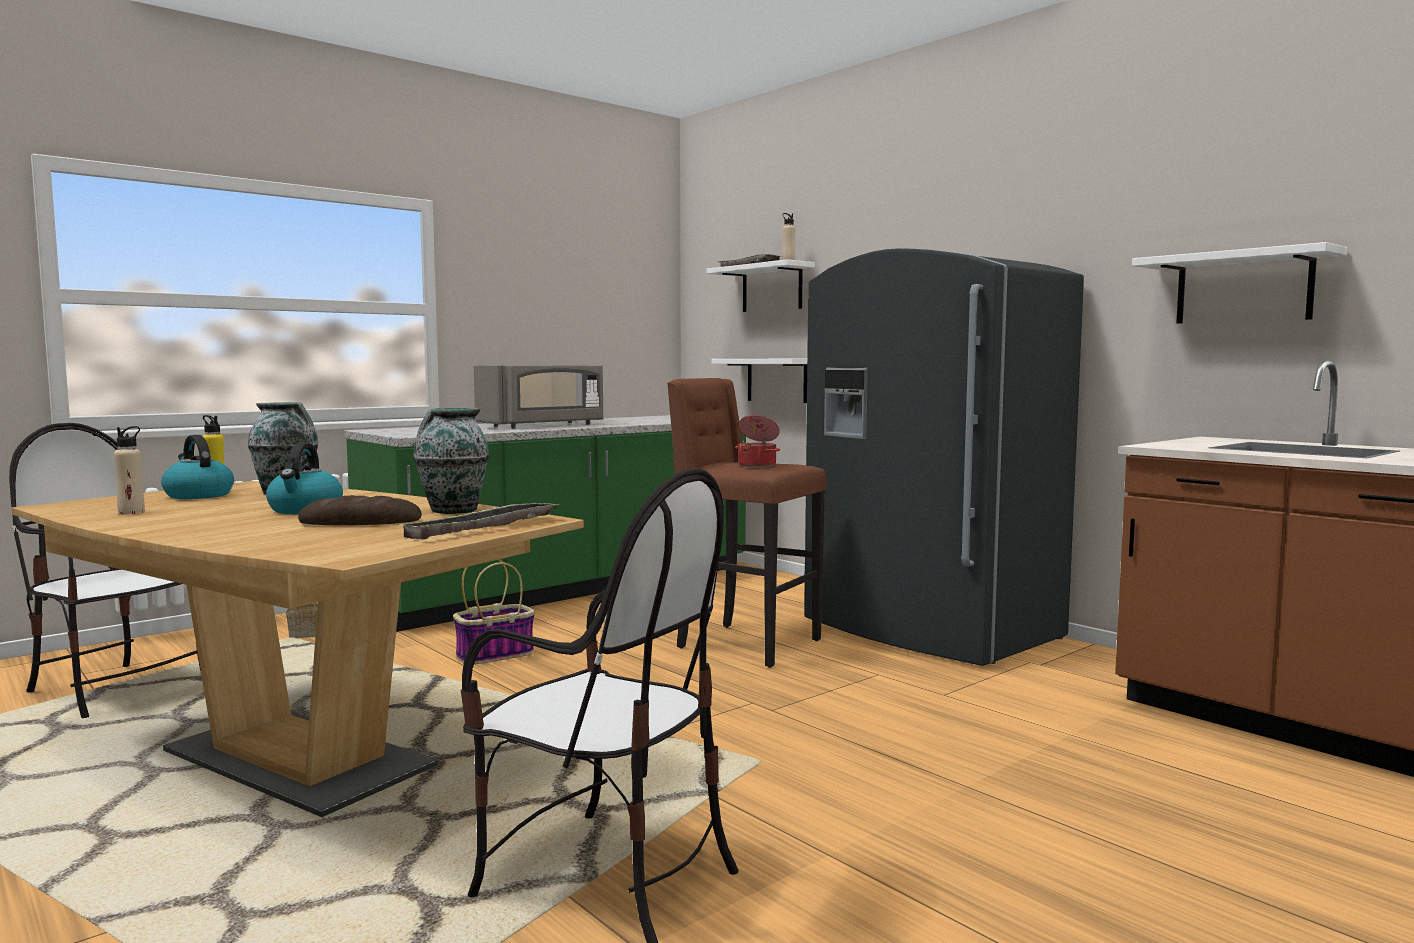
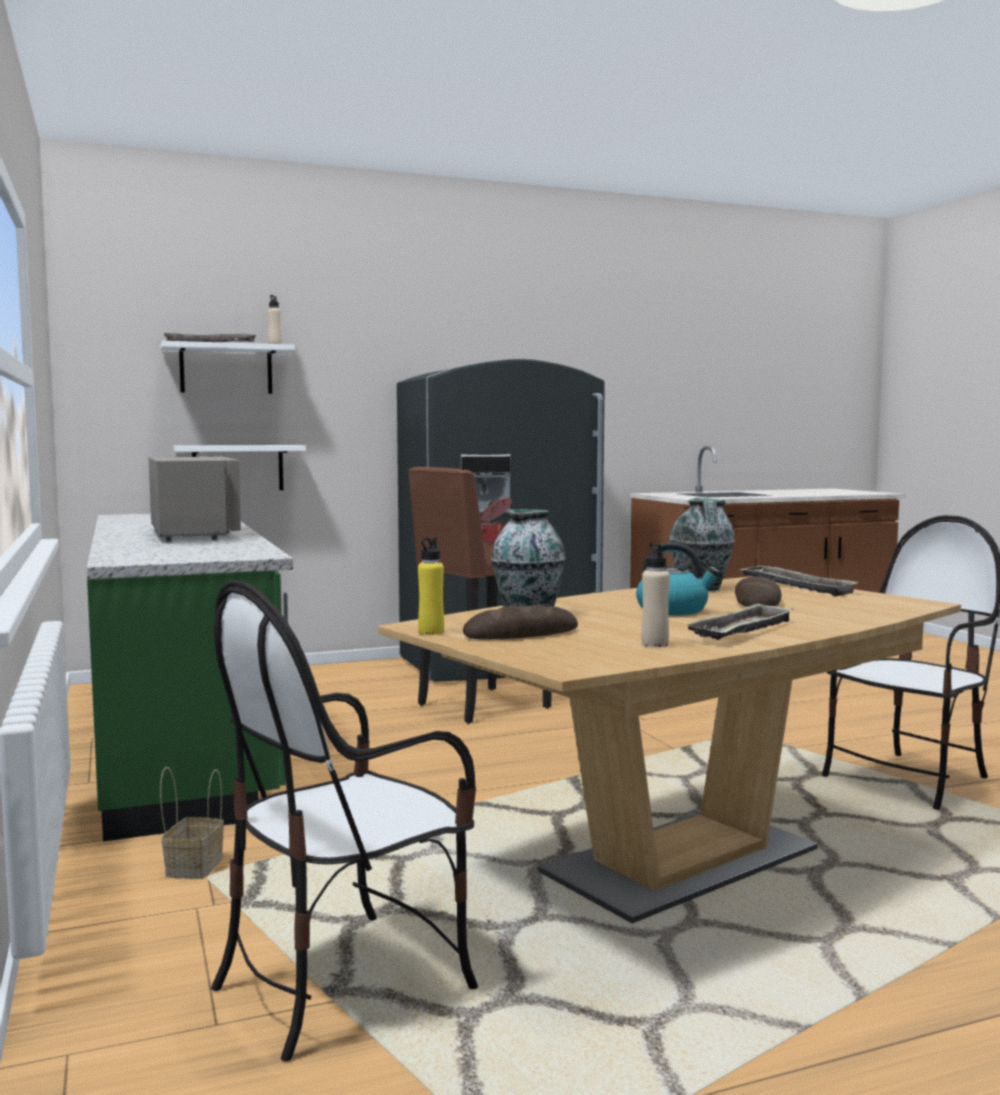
camera: 70 degrees left, 0 degrees up
(178, 523) = (742, 631): none -> tray
(198, 495) = (521, 633): kettle -> bread
(495, 654) = (416, 781): basket -> none
(1243, 288) = (644, 402): white shelf -> none

